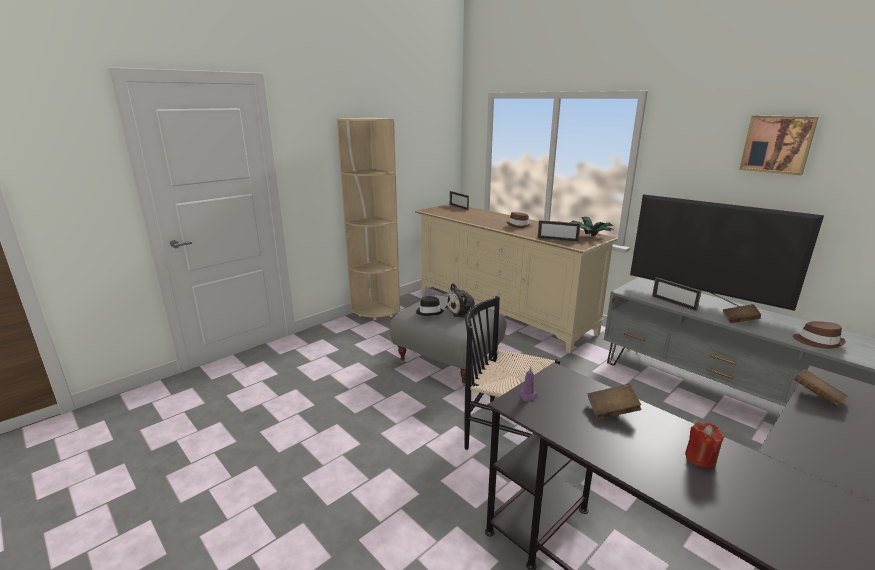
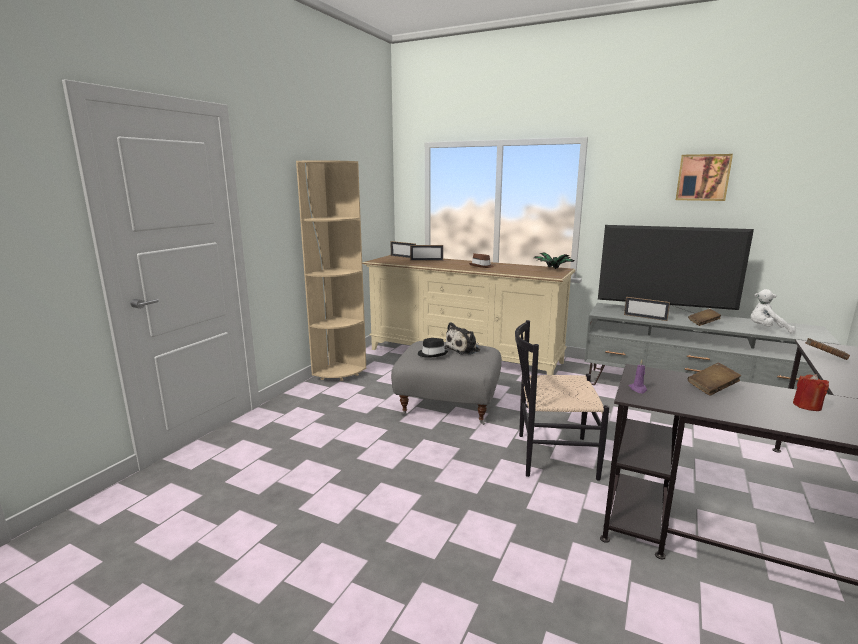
camera: 20 degrees left, 5 degrees down
(557, 240) = (530, 273): picture frame -> picture frame (426, 260)
(818, 341) = (767, 330): brown hat -> white plush toy

